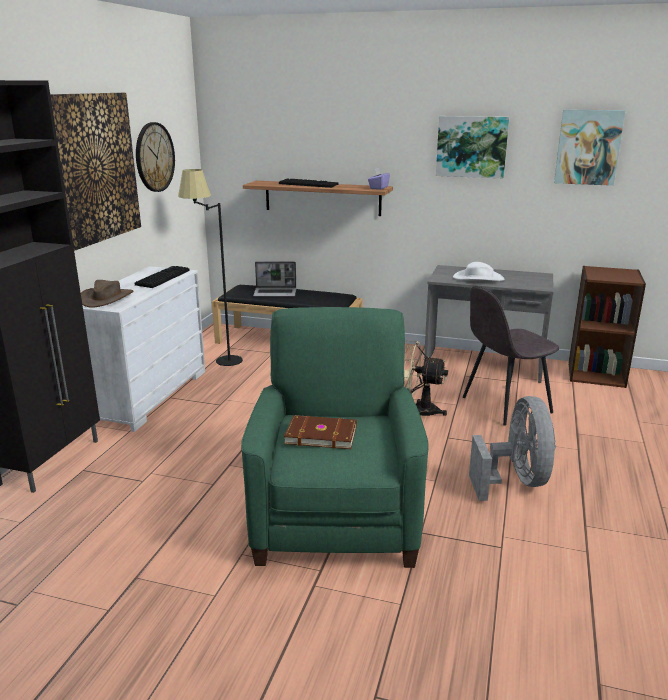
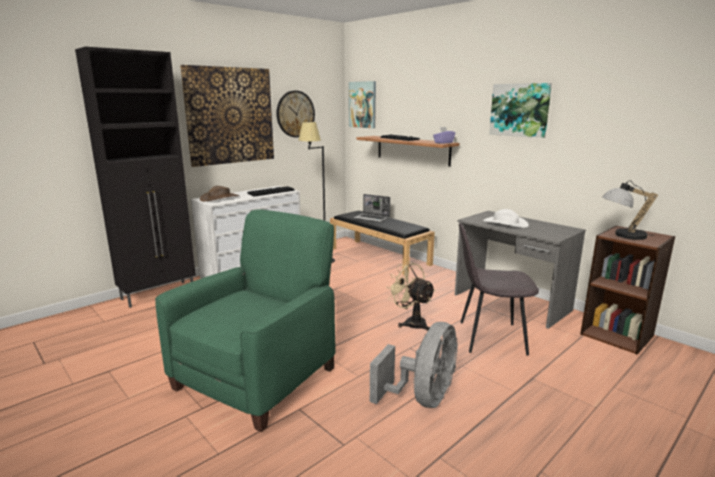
camera: 30 degrees right, 5 degrees down
(321, 434) = (236, 304): brown book -> none
(588, 147) = (625, 110): picture -> picture (363, 104)
(604, 276) = (622, 235): none -> table lamp

